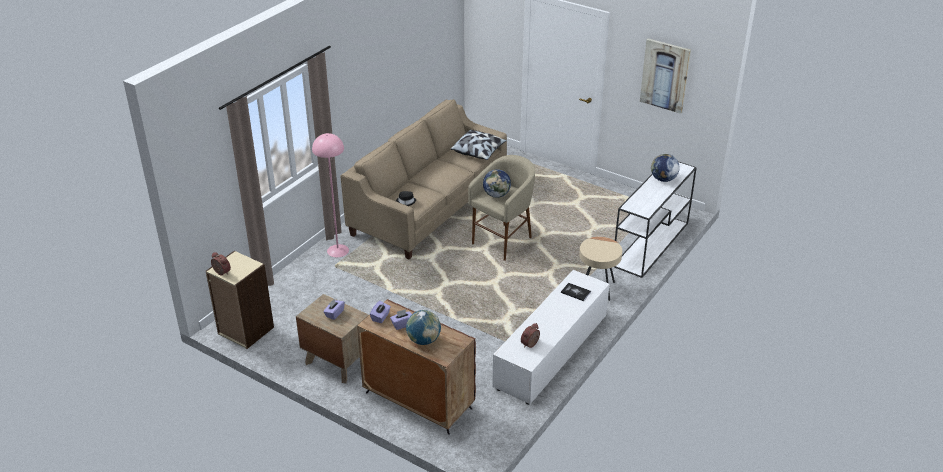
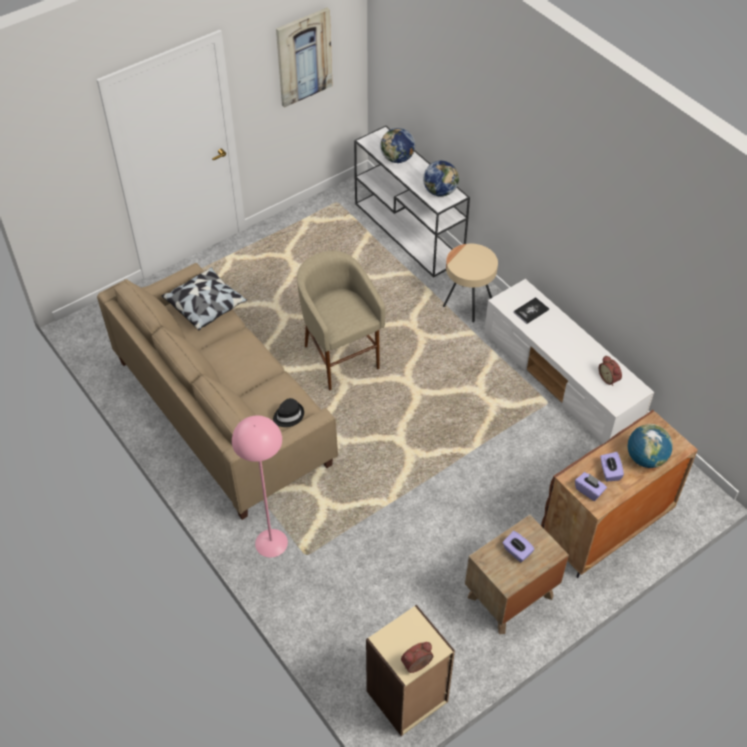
camera: 70 degrees left, 15 degrees up
(496, 195) = (340, 314): globe -> globe (440, 191)

